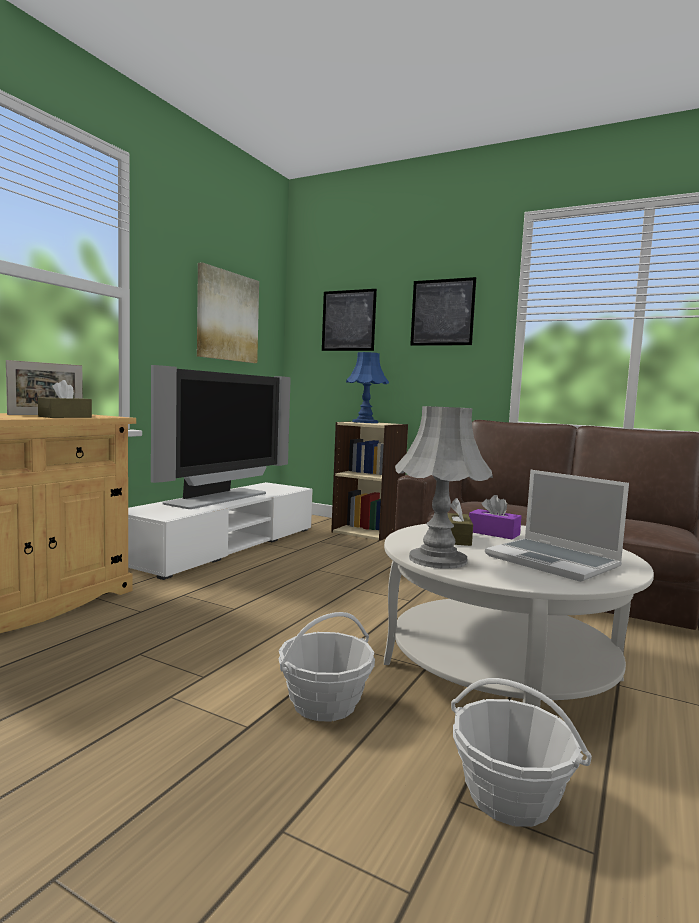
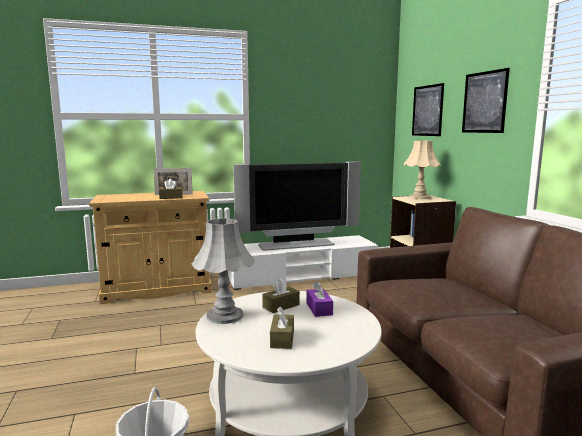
camera: 45 degrees right, 5 degrees up
(227, 316) = (332, 117): picture -> none
(324, 703) = (176, 378): basket -> none
(365, 422) = (420, 197): blue table lamp -> beige table lamp
(554, 561) = (282, 339): laptop -> brown tissue box

